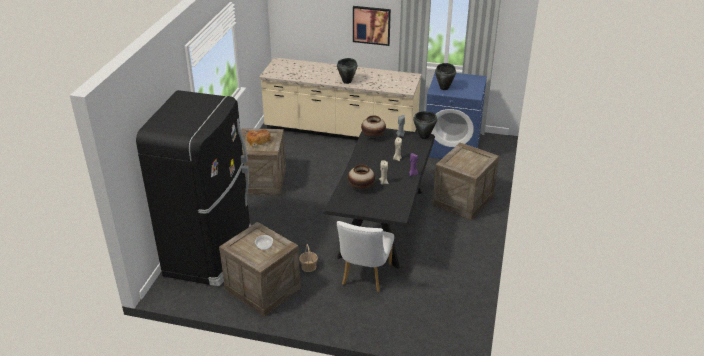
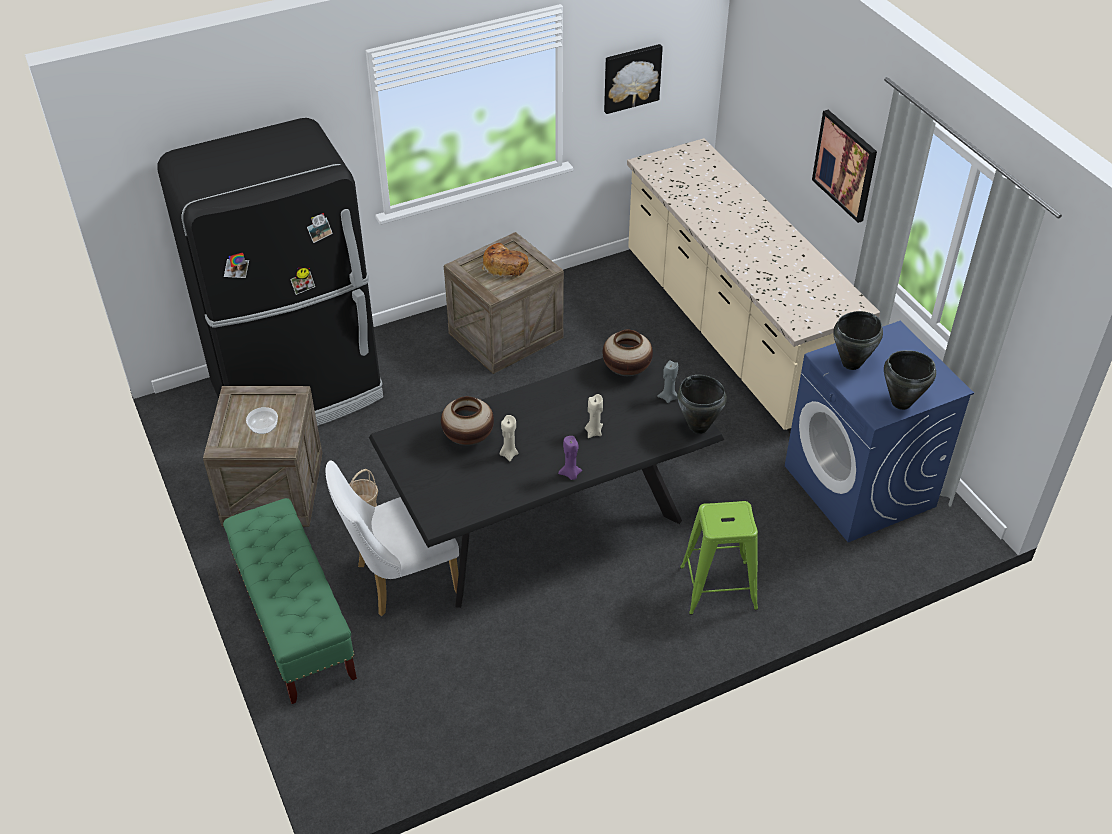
camera: 50 degrees right, 10 degrees up
(250, 34) = (631, 77): none -> picture
(346, 82) = (733, 248): black cooking pot -> black cooking pot (900, 402)
(353, 319) = (295, 623): none -> green bench
(463, 200) = (719, 588): crate -> green stool

